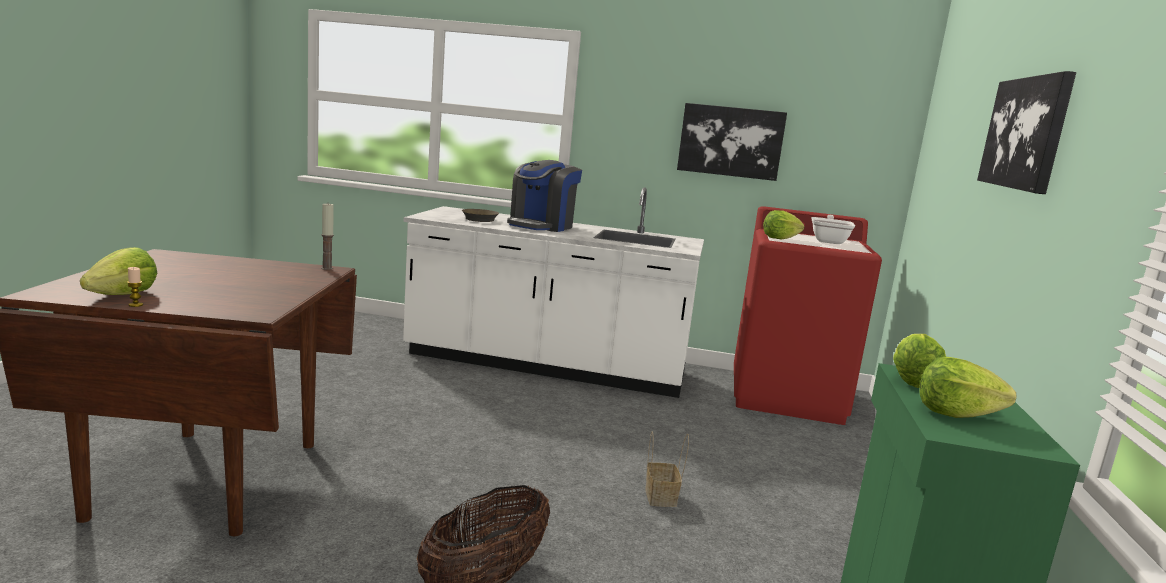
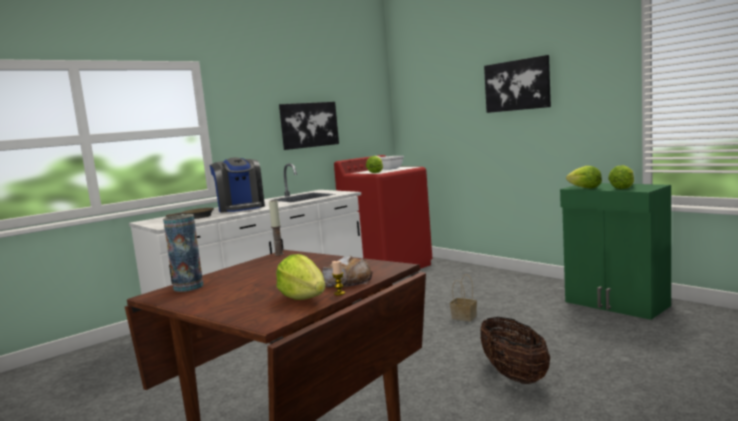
camera: 50 degrees left, 5 degrees down
(186, 258) = (188, 287): none -> vase
(189, 303) = (347, 281): none -> bread

